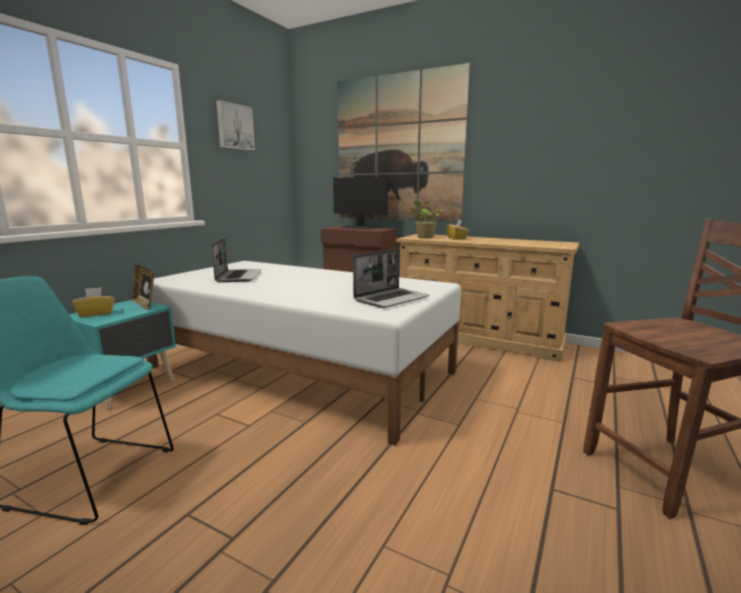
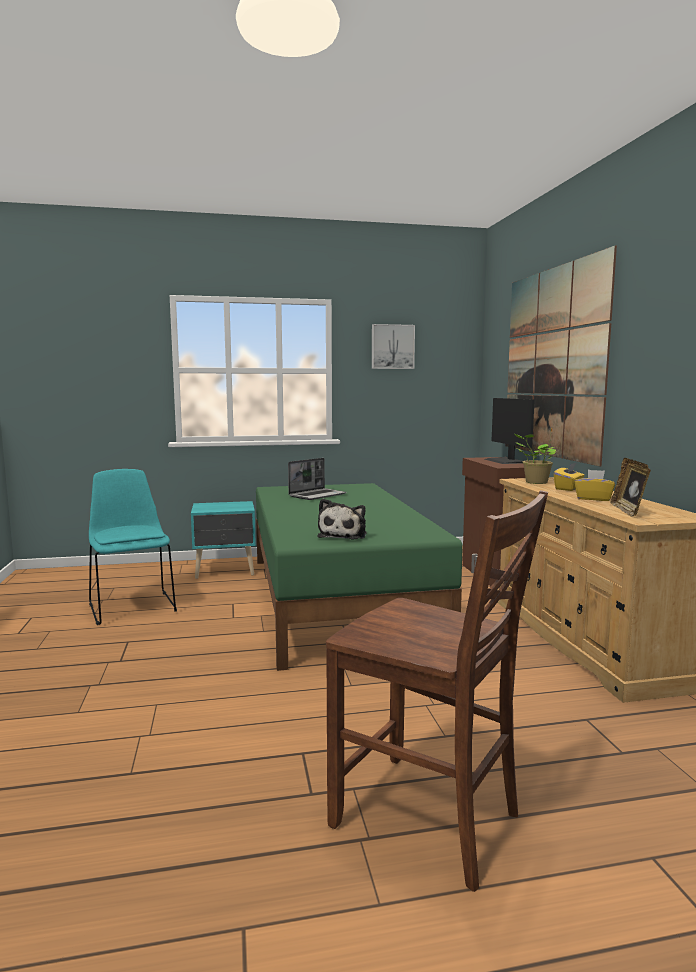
camera: 50 degrees right, 5 degrees down
(96, 313) = (211, 505): yellow tissue box -> yellow tissue box (594, 498)
(145, 305) = (245, 506): picture frame -> picture frame (628, 511)
(300, 369) = (339, 598): white bed -> green bed
(391, 299) = (344, 535): laptop -> plush toy

